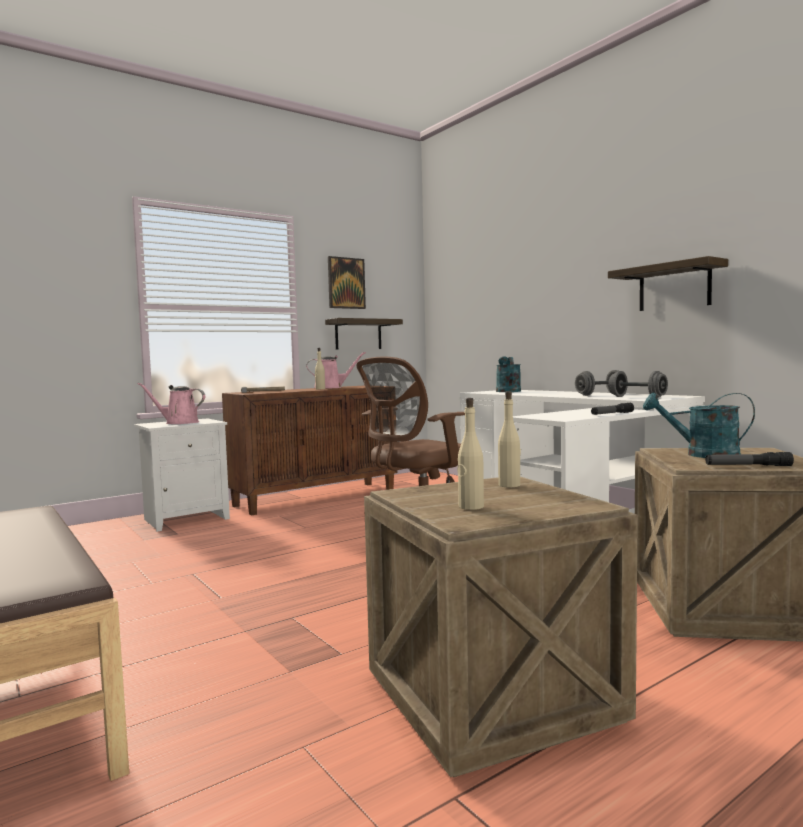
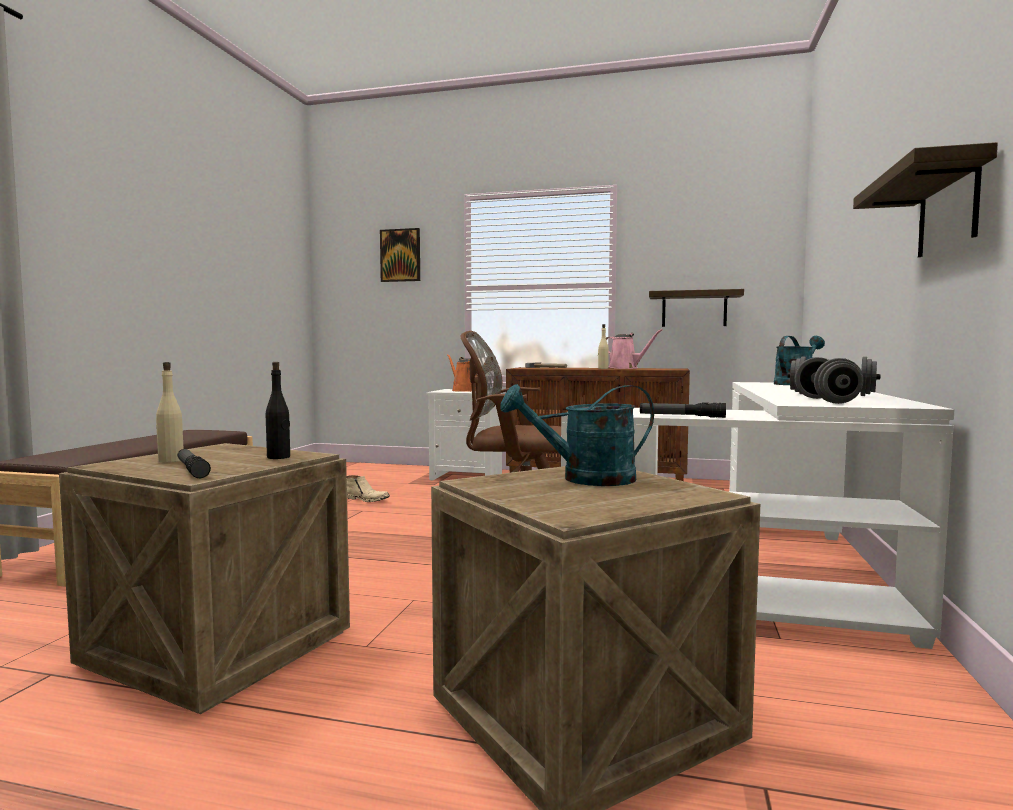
camera: 50 degrees right, 0 degrees up
(157, 564) = (366, 499): none -> beige boot
(179, 423) = (464, 391): pink watering can -> orange watering can
(346, 283) = (680, 250): picture -> picture (400, 255)
(509, 485) = (279, 457): beige bottle -> black bottle
(702, 455) = (585, 479): turquoise watering can -> turquoise watering can turned 75 degrees counterclockwise
(748, 466) = (518, 496): flashlight -> flashlight (192, 470)

